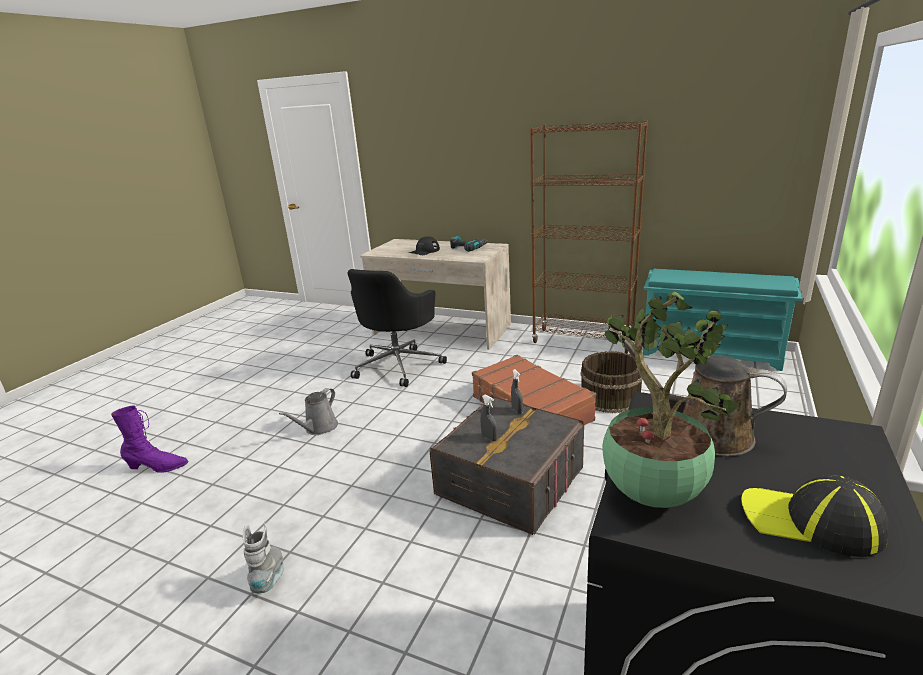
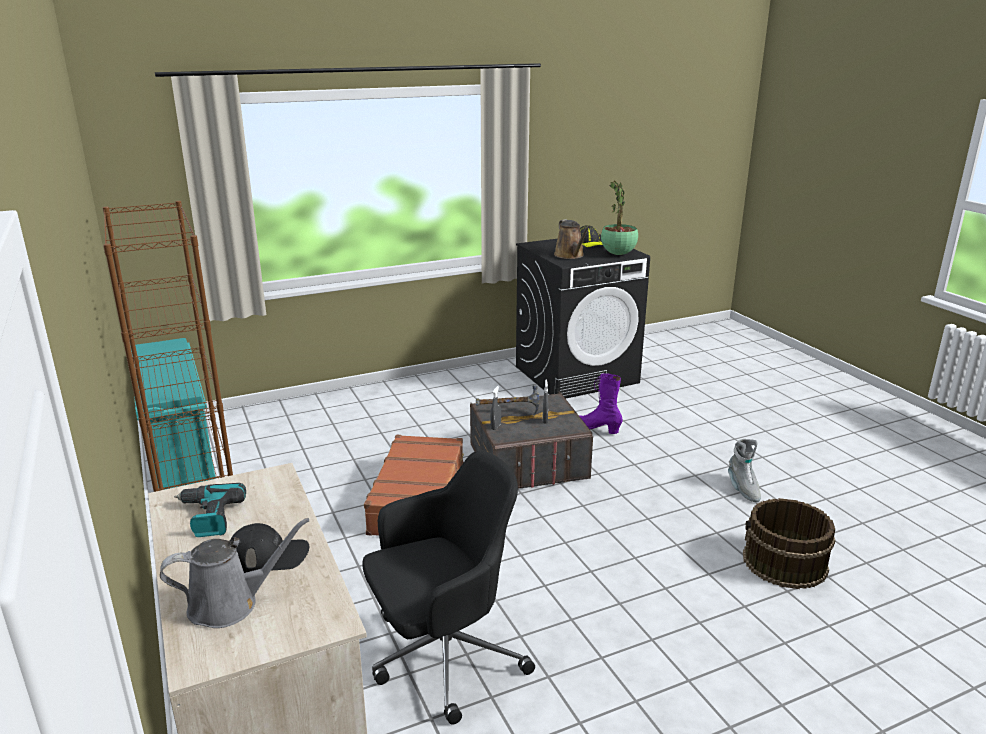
camera: 140 degrees left, 0 degrees up
(157, 467) = (863, 655): purple boot -> purple boot (596, 428)
(270, 577) = (742, 489): grey boot -> grey boot turned 45 degrees counterclockwise
(319, 428) = (639, 600): grey watering can -> grey watering can (230, 604)
(531, 429) = (509, 412): none -> hammer
(610, 397) = (344, 472): brown bucket -> brown bucket (784, 563)

